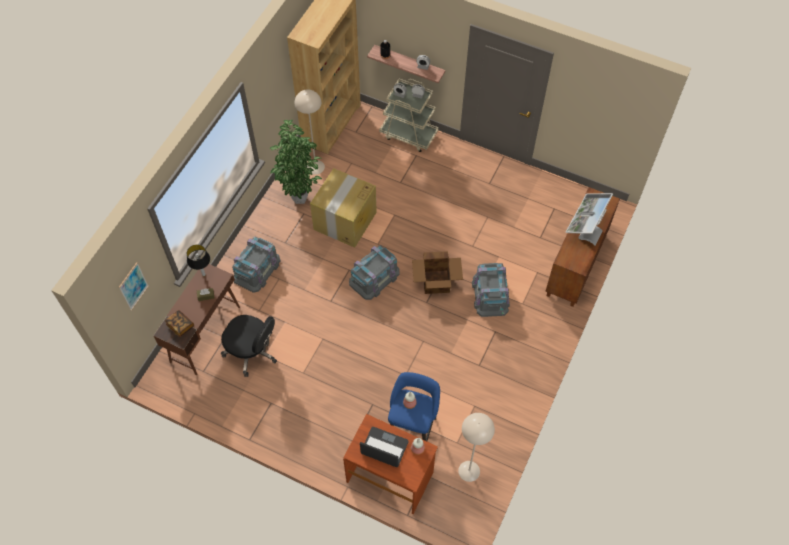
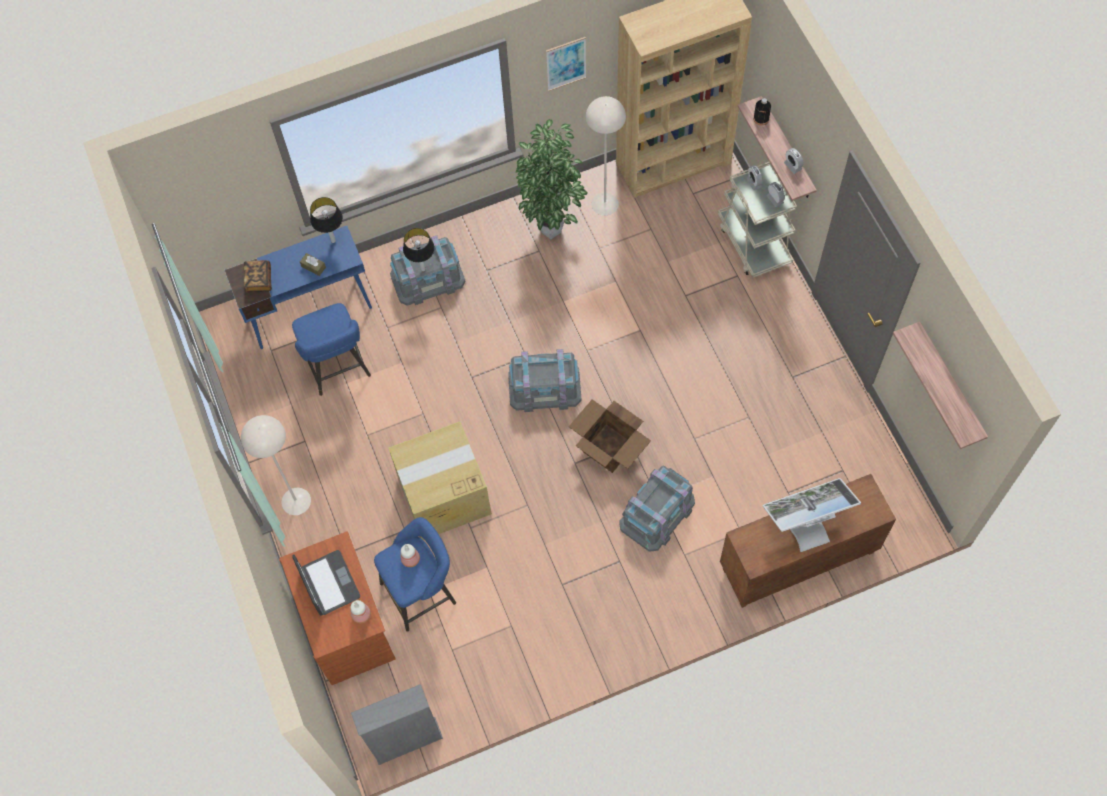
camera: 45 degrees right, 5 degrees up
(133, 286) = (218, 198): picture -> picture (566, 63)
(205, 333) = (310, 310): brown desk -> blue desk
(252, 351) = (338, 368): black office chair -> blue stool
(258, 261) = (423, 269): none -> table lamp
(344, 221) = (575, 295): cardboard box -> cardboard box (443, 495)
(469, 471) = (433, 691): beige floor lamp -> beige floor lamp (295, 501)
(480, 507) = (407, 741): none -> grey bookcase
(602, 109) = (949, 385): none -> shelf

